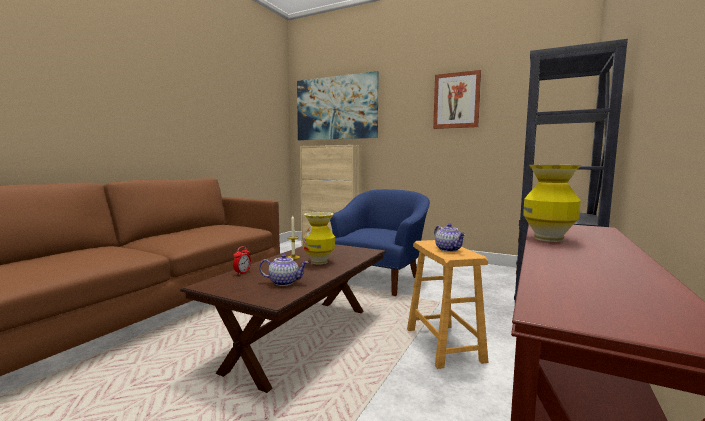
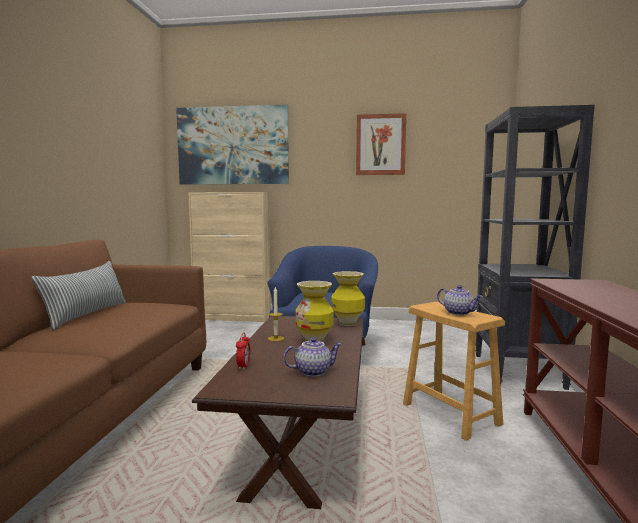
camera: 20 degrees left, 0 degrees up
(187, 229) = (86, 315): none -> pillow
(548, 239) = (591, 297): vase -> vase (347, 323)

